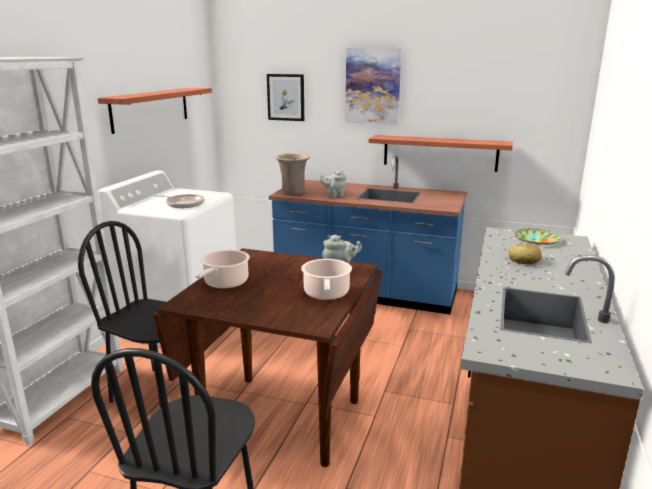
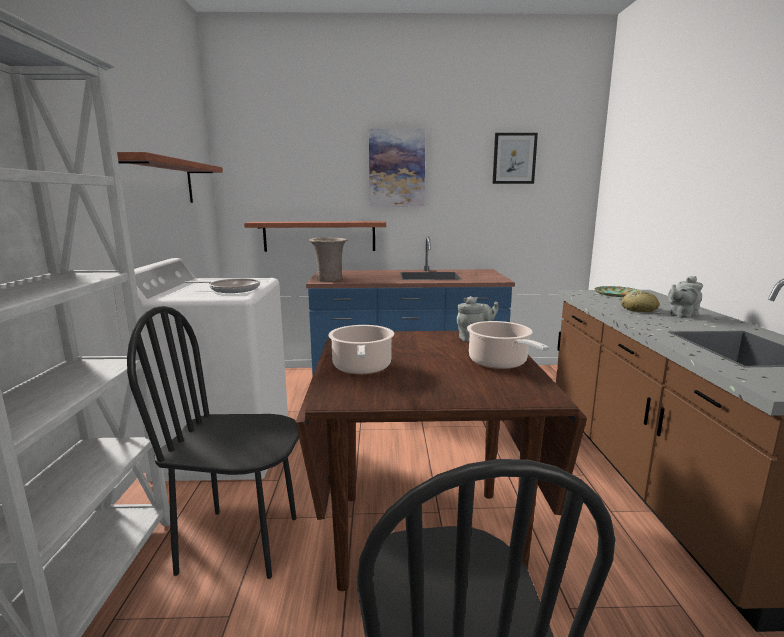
camera: 20 degrees left, 5 degrees down
(286, 97) = (301, 182): picture -> picture (514, 158)
(334, 195) = (377, 279): grey teapot -> grey teapot (681, 315)
(440, 153) = (466, 233): shelf -> shelf (319, 236)

